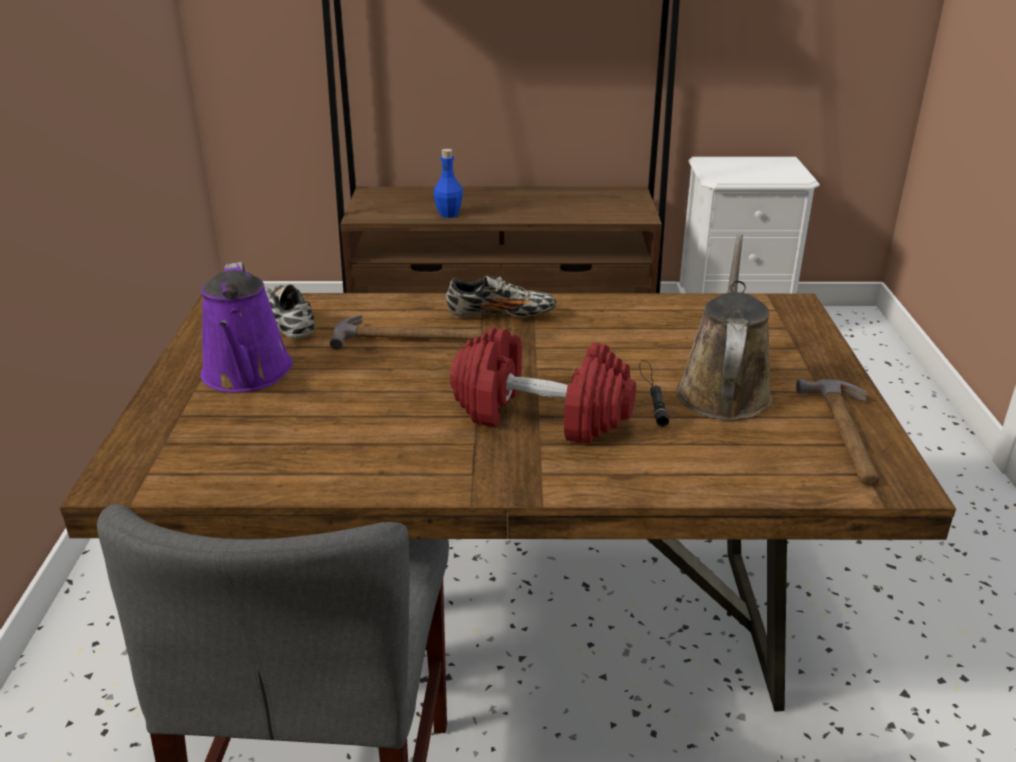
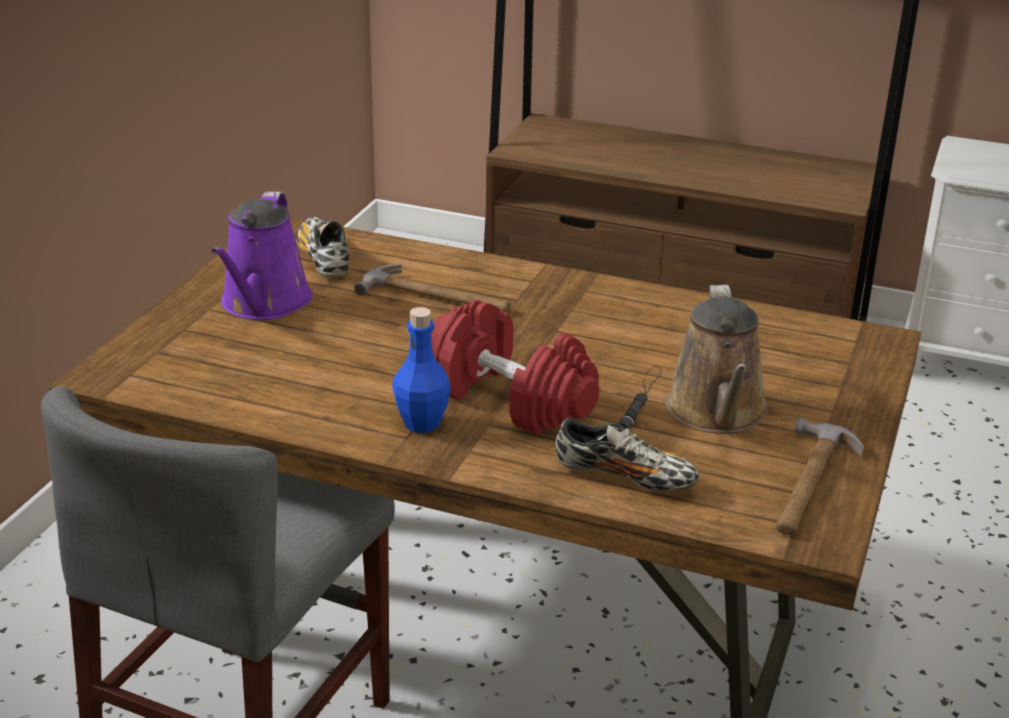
camera: 20 degrees right, 0 degrees up
(449, 214) = (614, 164): blue bottle -> blue bottle (421, 423)
(501, 315) = (546, 290): shoe -> shoe (625, 477)
(723, 390) = (717, 413): brown watering can -> brown watering can turned 150 degrees clockwise

